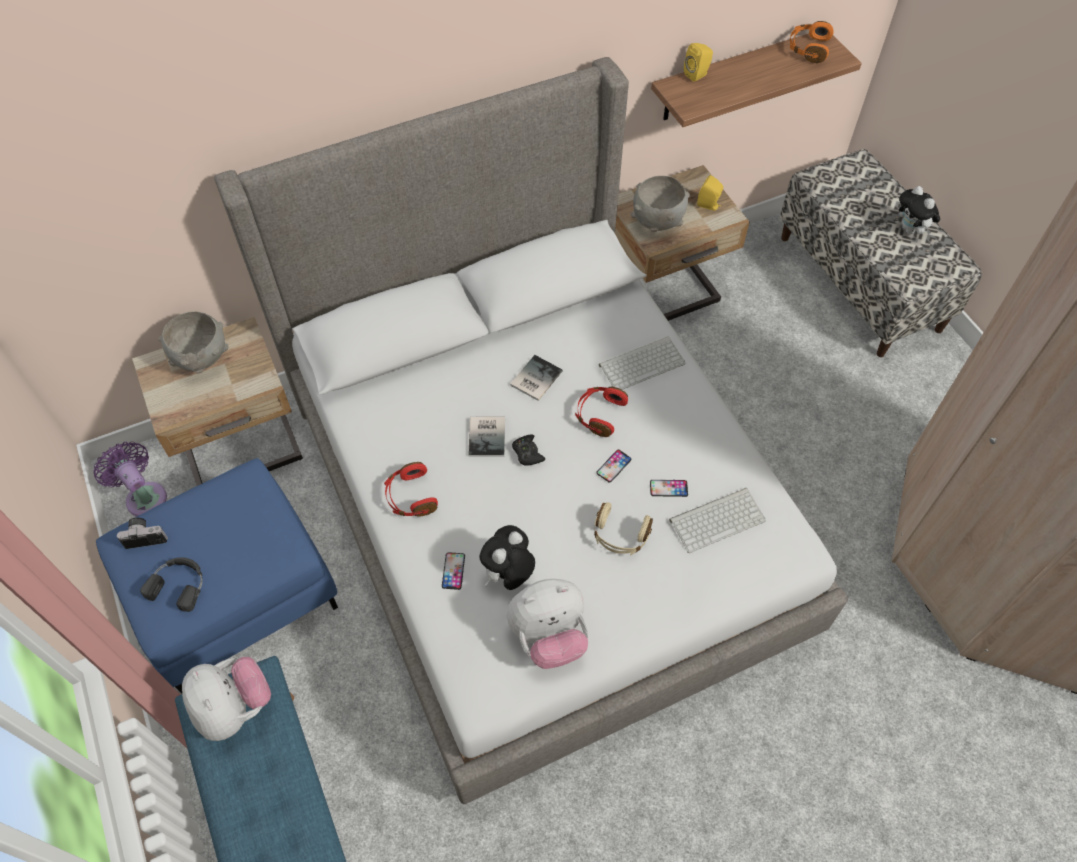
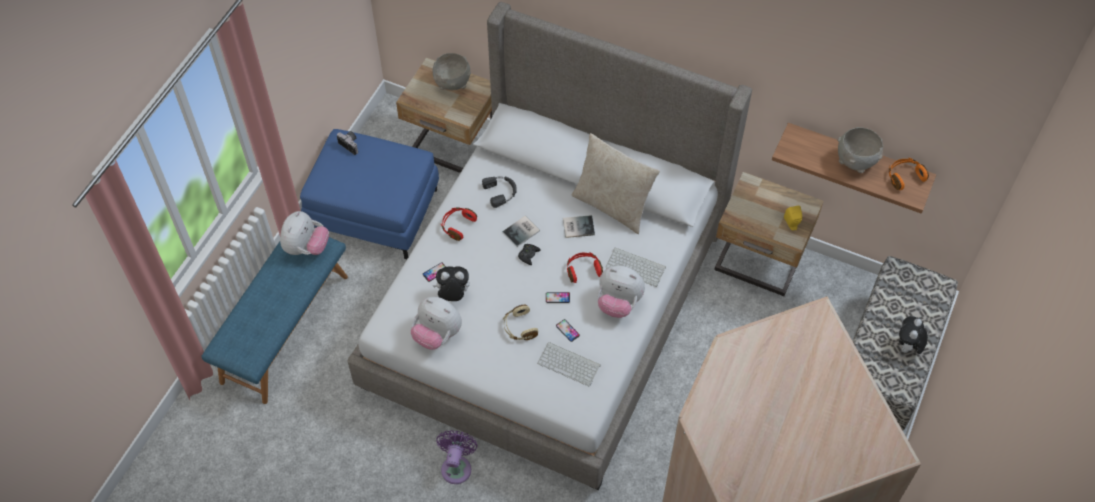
camera: 50 degrees right, 0 degrees up
(144, 496) = (388, 131): purple fan -> purple fan (457, 466)
(179, 584) = (340, 177): black headphones -> black headphones (501, 192)
(539, 328) = (612, 205): none -> beige pillow
(657, 222) = (750, 208): grey bowl -> grey bowl (855, 162)
(675, 413) = (618, 303): none -> plush toy
(697, 75) = (818, 139): yellow speaker -> none

